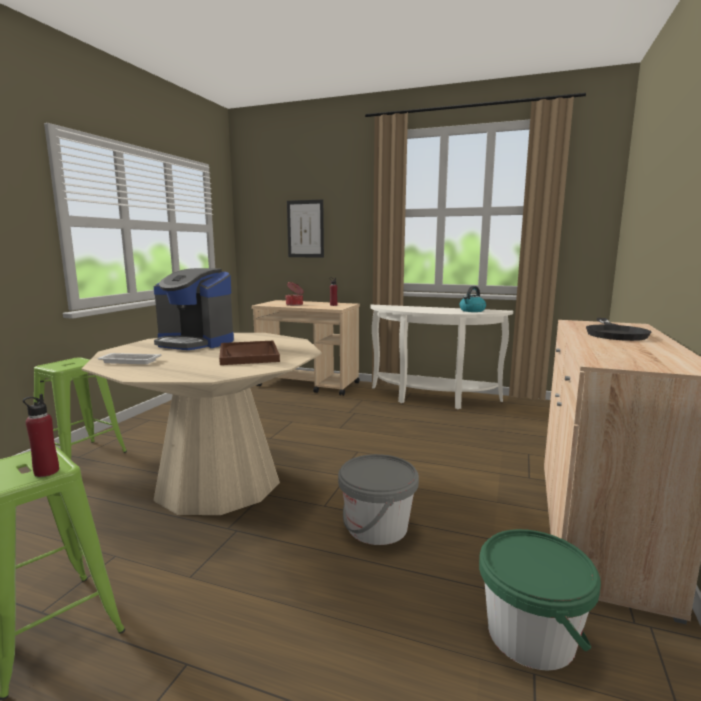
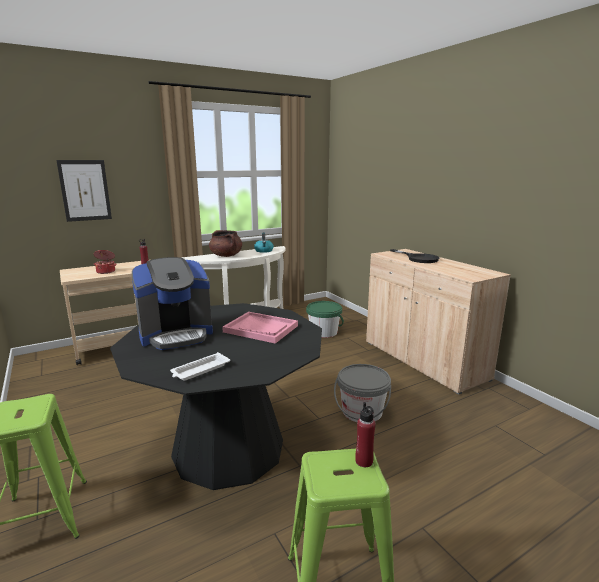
camera: 50 degrees left, 5 degrees up
(218, 482) = (229, 448): beige dining table -> black dining table
(249, 355) = (261, 329): brown tray -> pink tray
(418, 308) = (226, 256): none -> brown cooking pot
(531, 635) = (475, 414): green bucket -> green bucket (323, 332)

